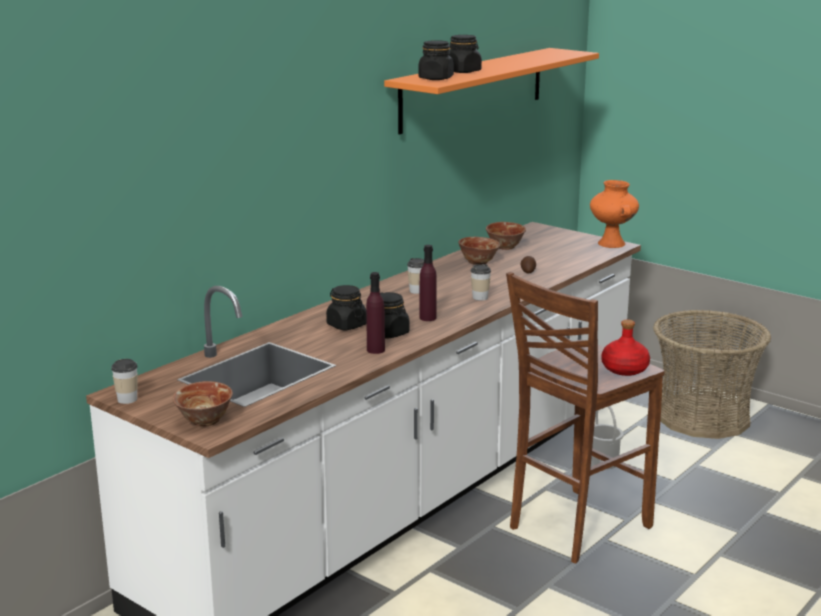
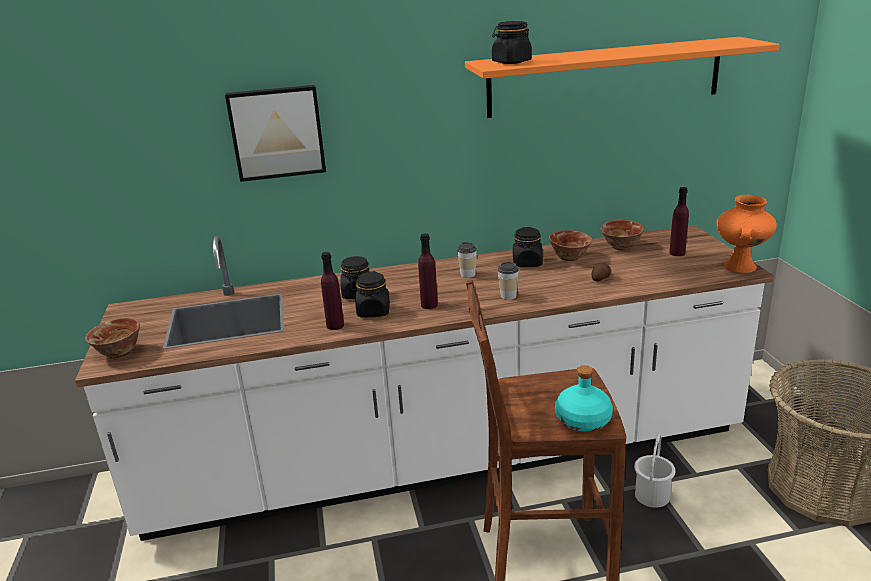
camera: 40 degrees right, 5 degrees up
(127, 399) = (118, 316): cup -> none
(244, 165) = (277, 132): none -> picture
(463, 71) = (562, 56): black jar -> black jar (527, 263)
(553, 243) = (677, 253): none -> purple bottle
(624, 369) = (582, 420): red bottle -> turquoise bottle

